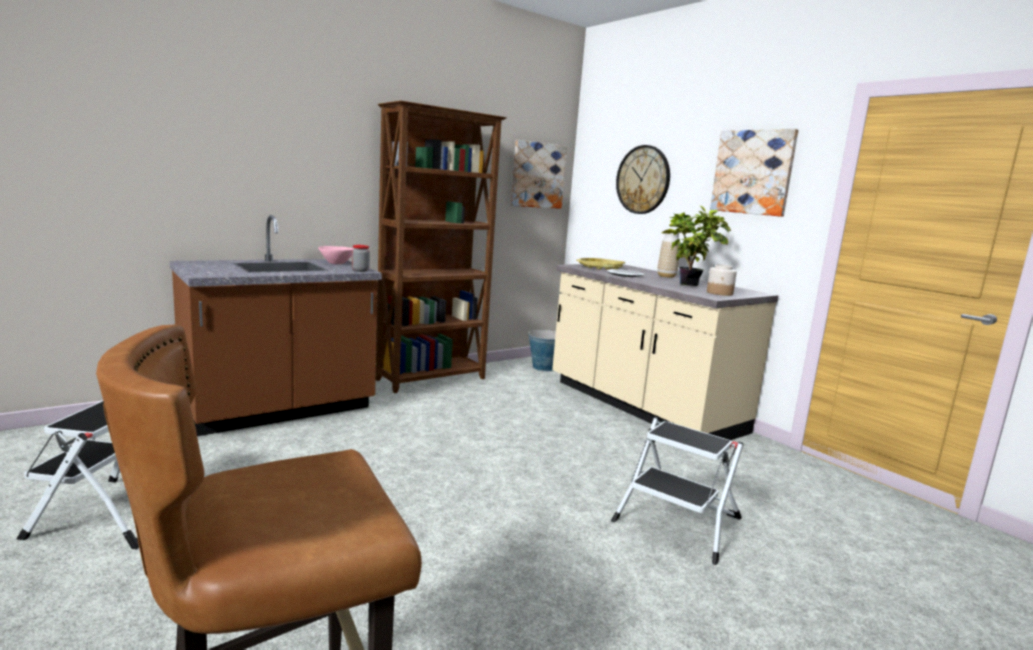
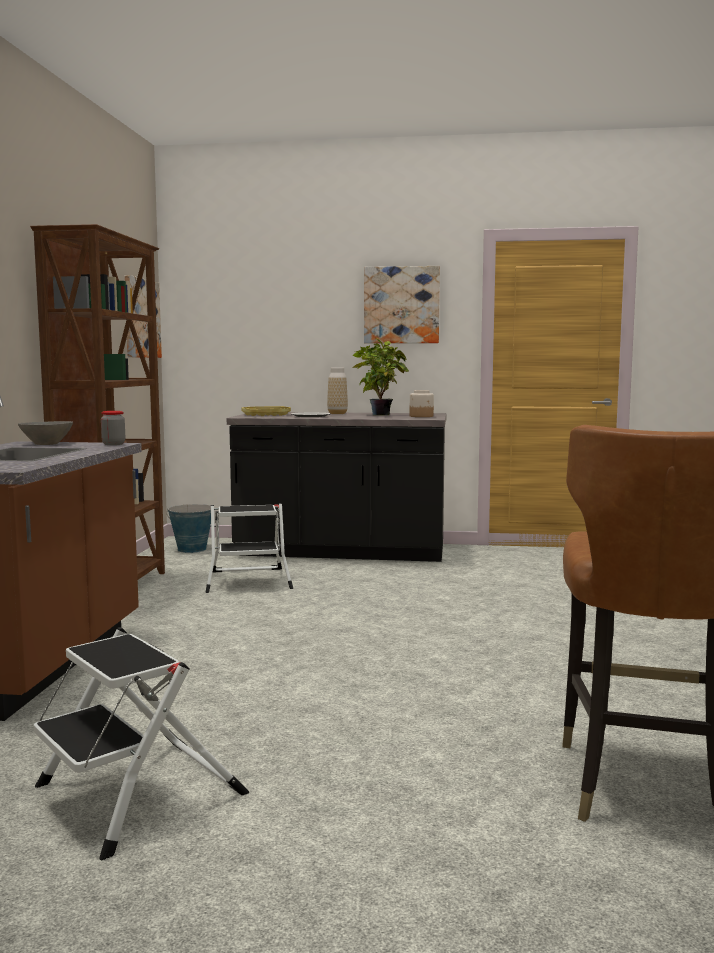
camera: 45 degrees left, 5 degrees down
(337, 263) = (46, 444): pink bowl -> grey bowl
(642, 406) = (341, 551): beige counter -> black counter
(643, 180) = (271, 318): wall clock -> none
(679, 521) = (524, 602): step ladder -> step ladder (248, 580)

